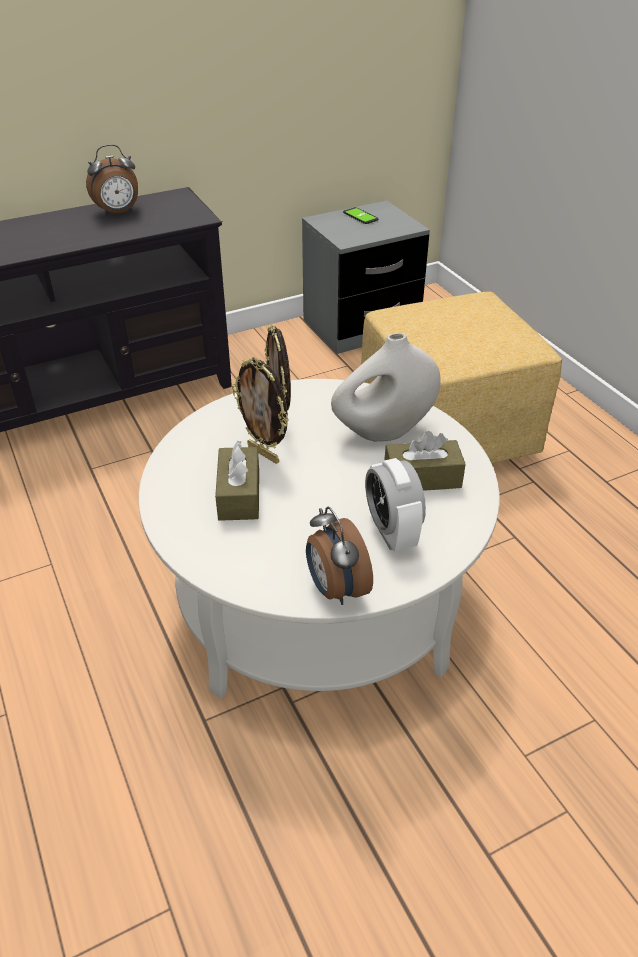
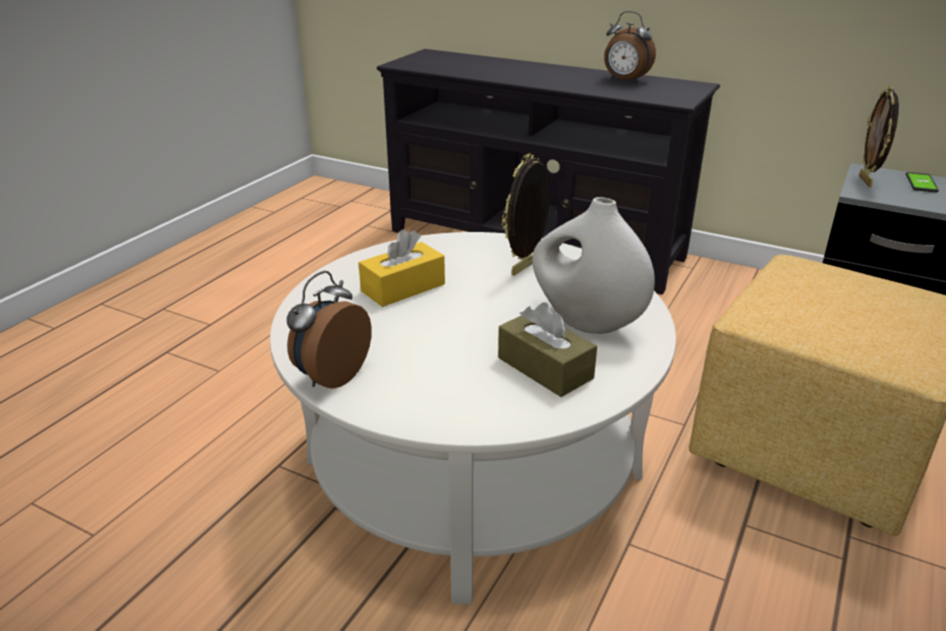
camera: 55 degrees right, 10 degrees down
(239, 495) = (403, 288): brown tissue box -> yellow tissue box
(264, 454) = (470, 278): picture frame -> picture frame (866, 181)
(391, 532) = (440, 379): alarm clock -> none

